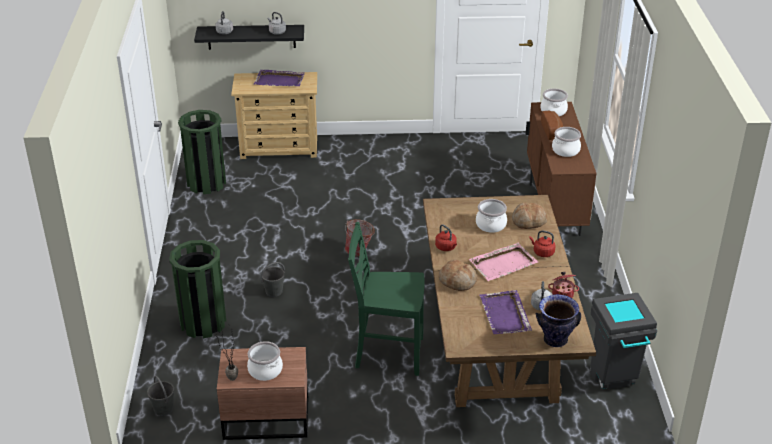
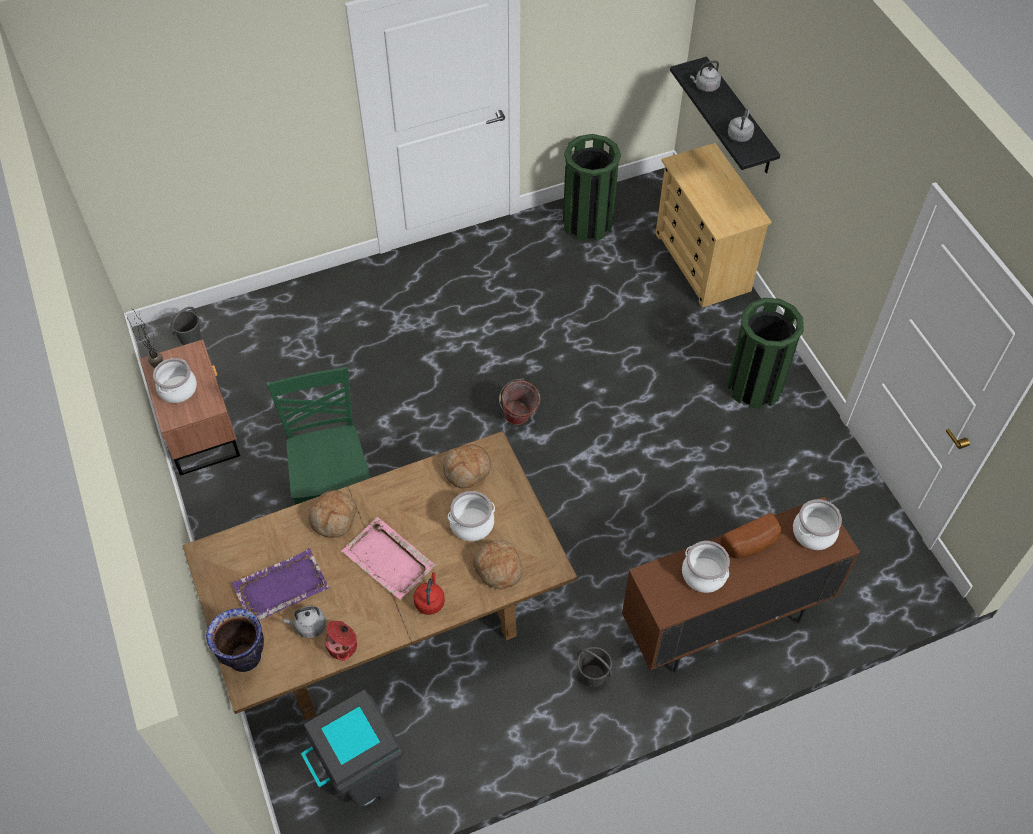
camera: 70 degrees right, 20 degrees up
(203, 323) = (331, 319): green trash can -> green trash can (754, 386)
(274, 291) = (409, 361): grey bucket -> grey bucket (593, 676)
(280, 80) = (724, 192): purple tray -> none
(446, 247) = (401, 486): red kettle -> none
(447, 218) = (467, 470): none -> bread

